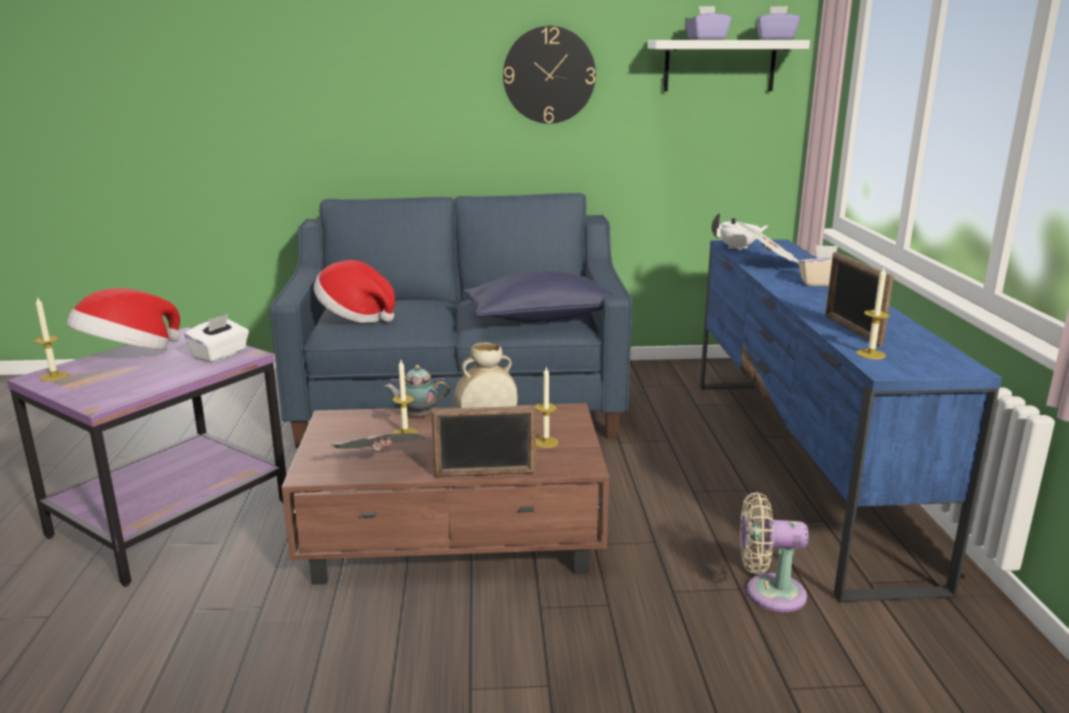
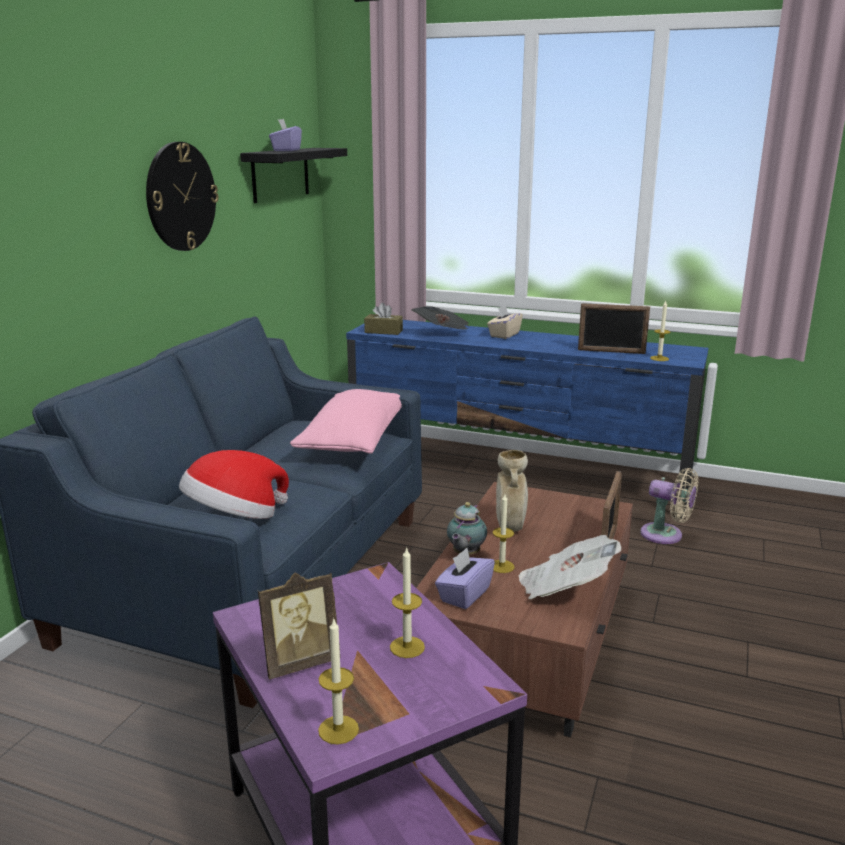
camera: 65 degrees left, 0 degrees up
(128, 355) = (299, 662): hat -> picture frame
(220, 355) = (364, 594): white tissue box -> none
(541, 318) = (353, 441): blue pillow -> pink pillow
(545, 442) = (561, 511): candle -> candle (407, 647)
(719, 65) = (280, 174): white shelf -> black shelf
(738, 248) = (383, 331): white teapot -> brown tissue box
(768, 593) = (666, 535): beige fan -> beige fan turned 90 degrees counterclockwise
(776, 39) = (319, 148): purple tissue box -> purple tissue box (464, 595)

